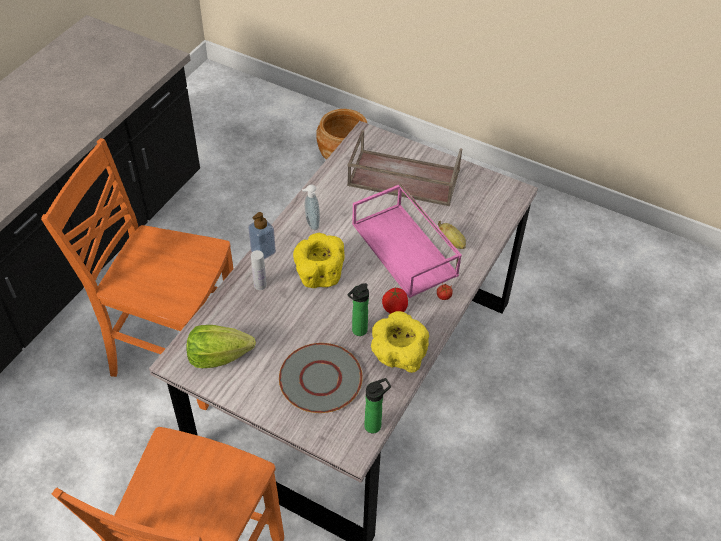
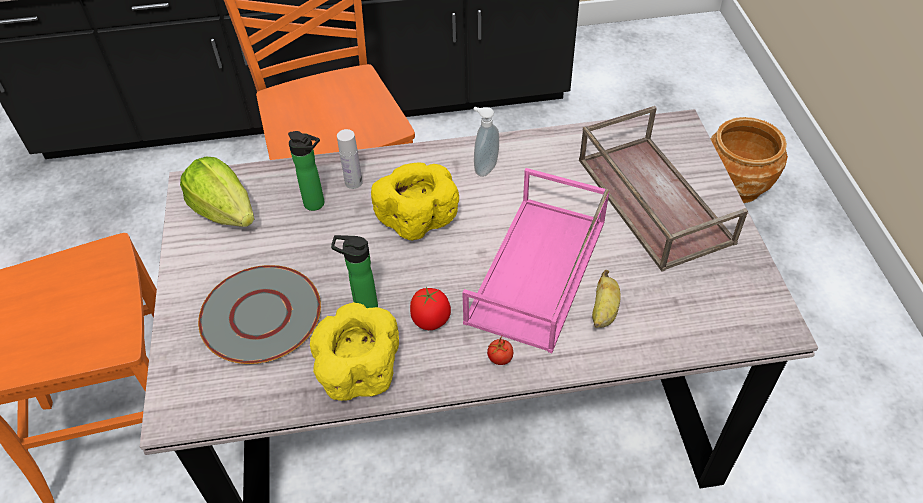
camera: 55 degrees right, 0 degrees up
(263, 251) = (403, 156): soap dispenser -> none
(375, 425) = (229, 412): bottle -> bottle (317, 204)

